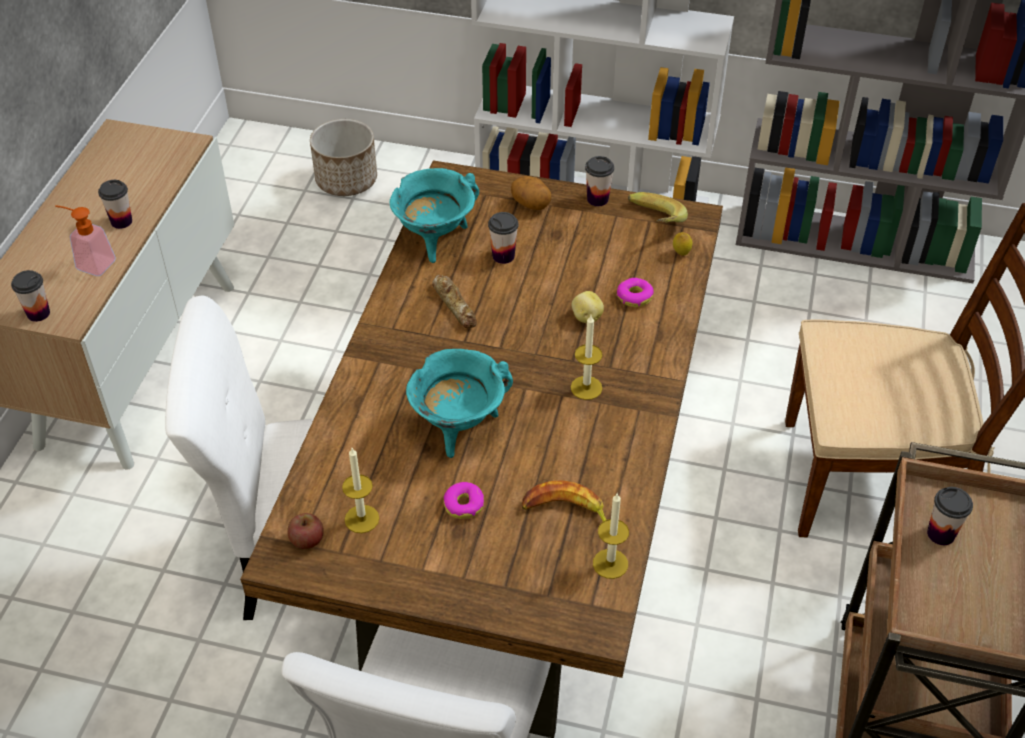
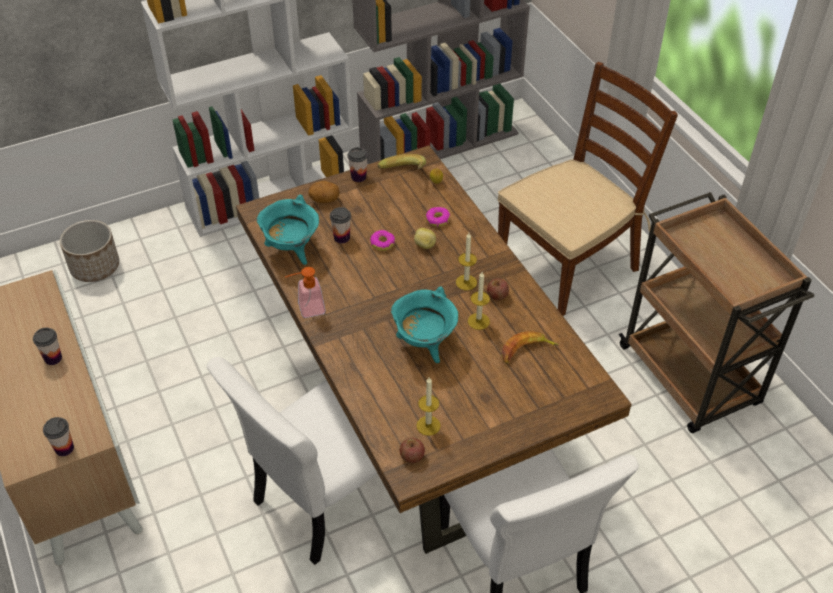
camera: 40 degrees left, 0 degrees up
(90, 263) = (63, 396): soap dispenser -> soap dispenser (306, 310)
(455, 305) = (346, 280): bread -> none
(464, 505) = (472, 382): donut -> donut (382, 243)
(605, 425) = (497, 296): none -> apple
(610, 563) = (575, 362): candle -> candle (478, 321)
(941, 534) = (701, 250): cup -> none

